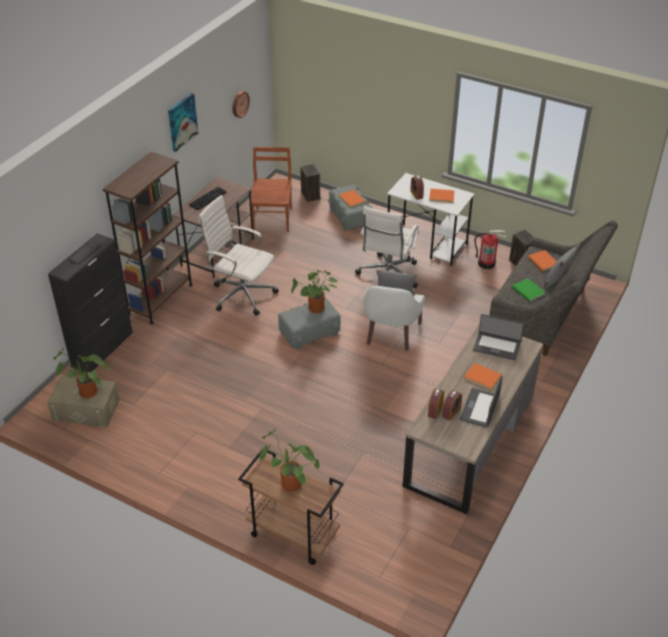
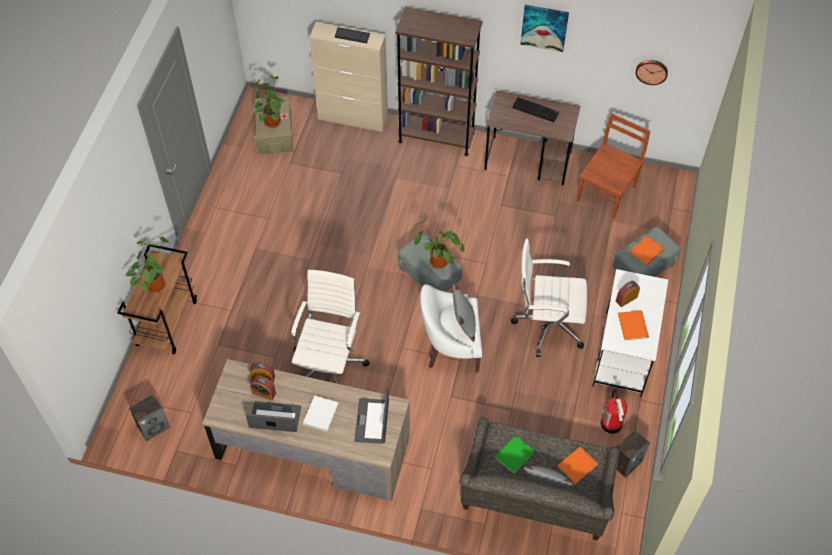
camera: 75 degrees right, 15 degrees up
(102, 349) = (353, 118): black cabinet -> beige cabinet
(241, 294) = (468, 200): white office chair -> white office chair (329, 365)
(272, 218) = (607, 192): brown chair -> brown chair turned 45 degrees counterclockwise
(310, 195) = (667, 216): speaker -> speaker (153, 426)
(482, 376) = (322, 413): orange book -> white book

